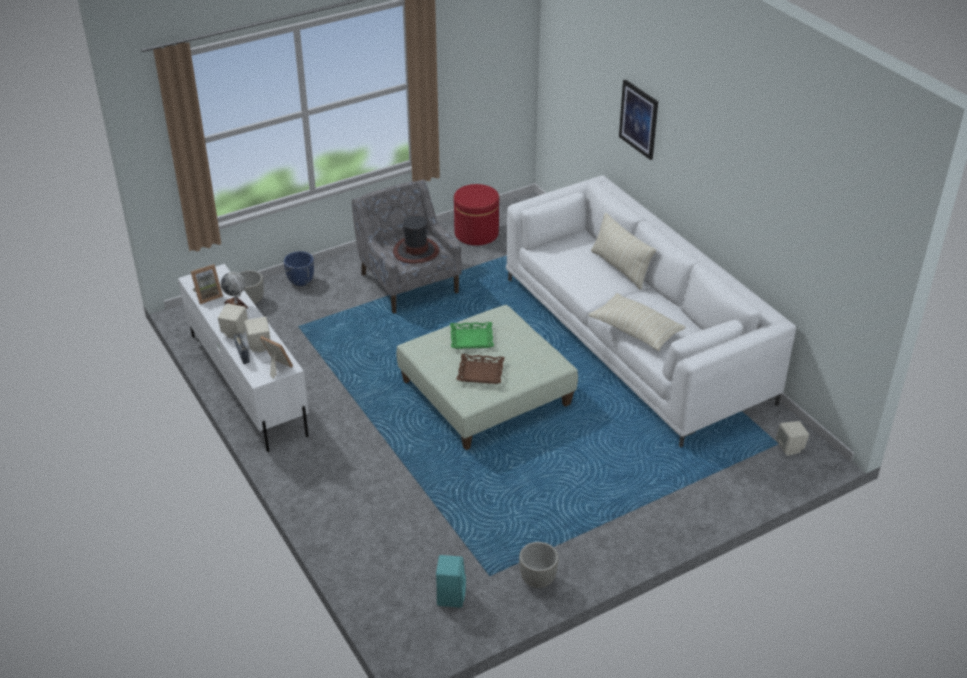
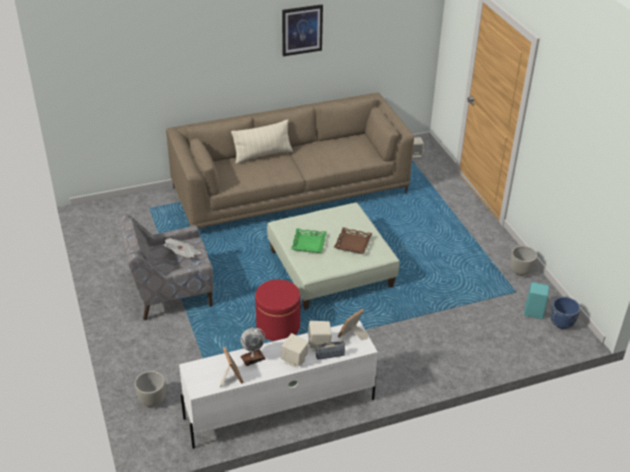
camera: 80 degrees left, 0 degrees up
(301, 281) = (136, 362): blue planter -> blue planter (561, 324)
(416, 251) = (183, 255): hat -> newspaper
(476, 233) = (117, 245): red ottoman -> red ottoman (278, 326)
(634, 339) = (290, 190): white sofa -> brown sofa
(635, 331) = (339, 162): beige pillow -> none
(639, 119) = (198, 61): picture -> picture (302, 30)

